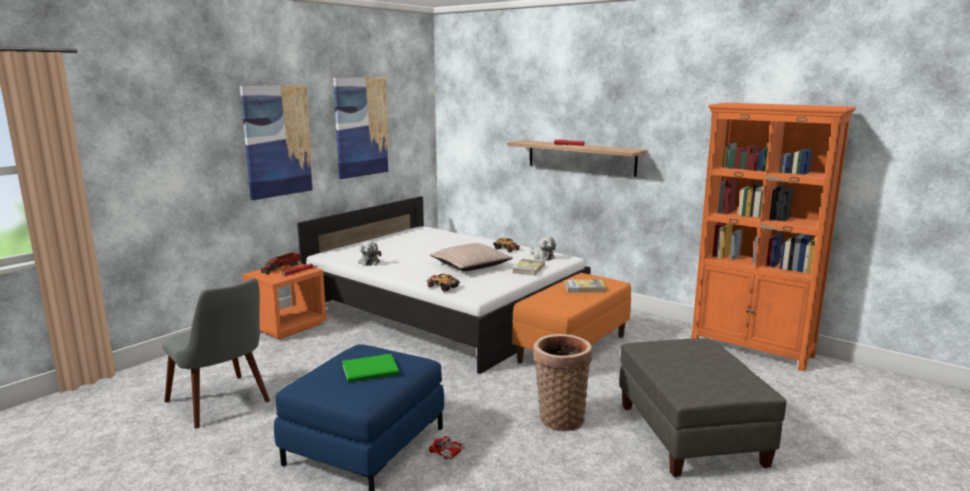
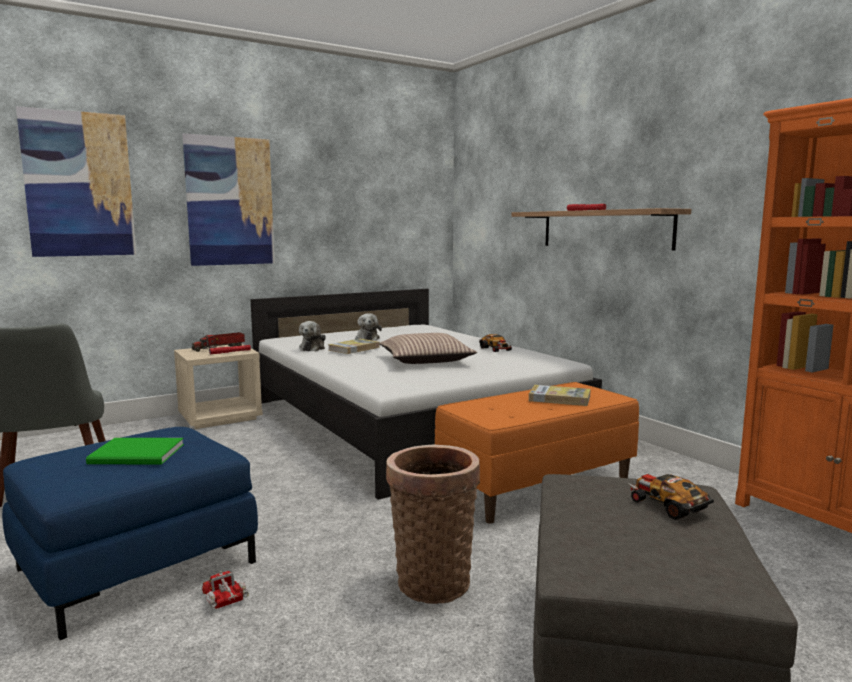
camera: 20 degrees right, 5 degrees down
(288, 326) = (220, 417): orange nightstand -> beige nightstand
(361, 127) = (345, 197): picture -> picture (79, 185)
(442, 287) = (358, 376): toy car -> toy car (667, 505)
(528, 269) = (497, 369): book -> book (354, 349)
(542, 257) = (532, 359): plush toy -> plush toy (367, 338)

